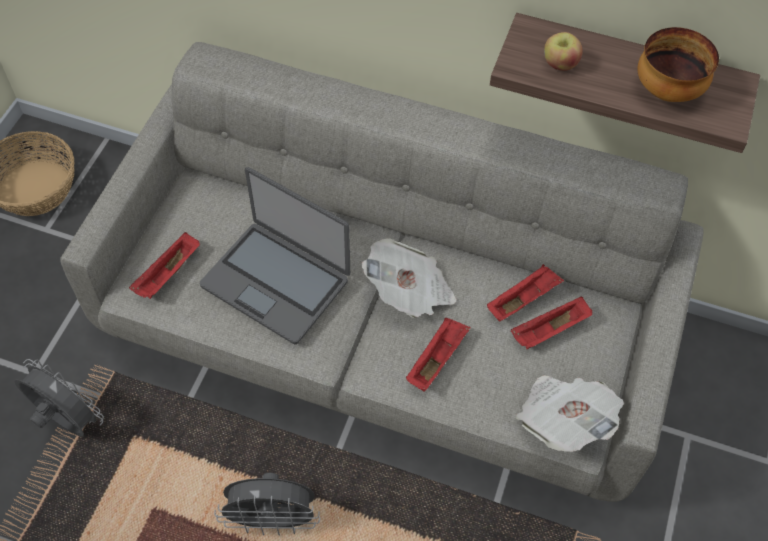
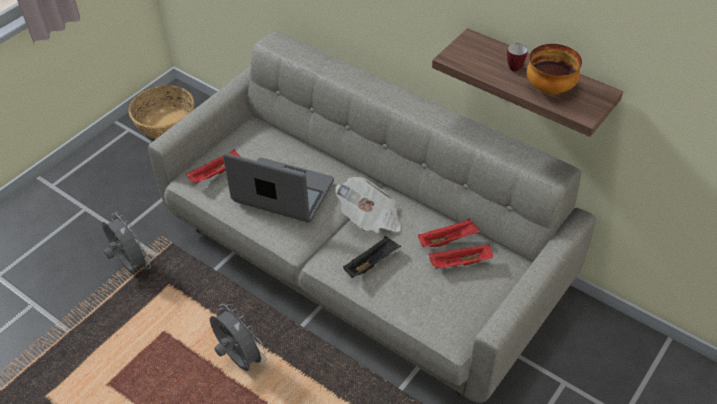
camera: 20 degrees right, 10 degrees down
(273, 520) = (239, 359): grey fan -> grey fan turned 150 degrees counterclockwise
(276, 281) = (283, 193): laptop -> laptop turned 150 degrees clockwise
(436, 359) = (372, 263): red tray -> black tray
(559, 64) = (481, 61): apple -> none
(563, 419) = (446, 322): newspaper -> none
(604, 65) = (513, 67): none -> mug

